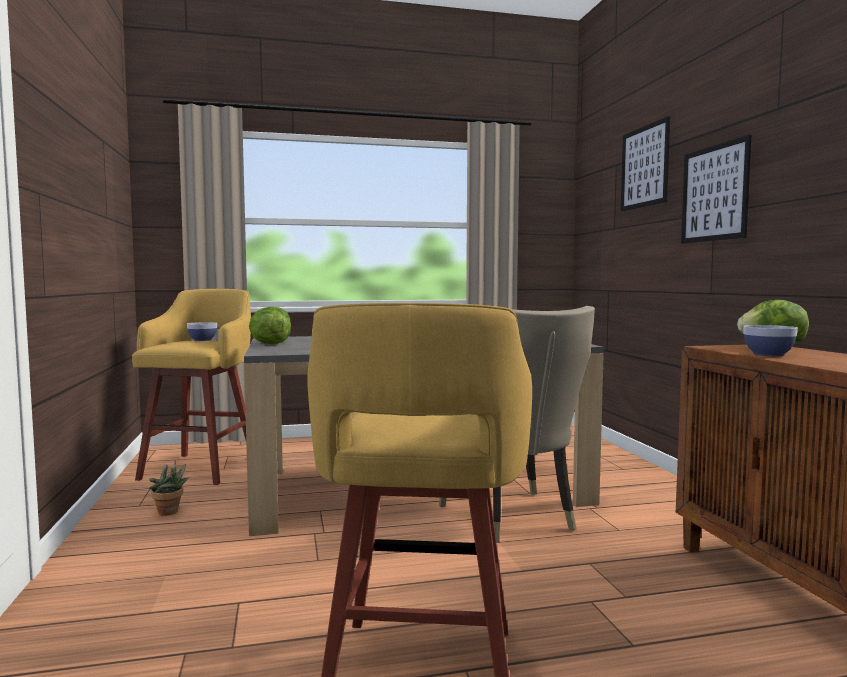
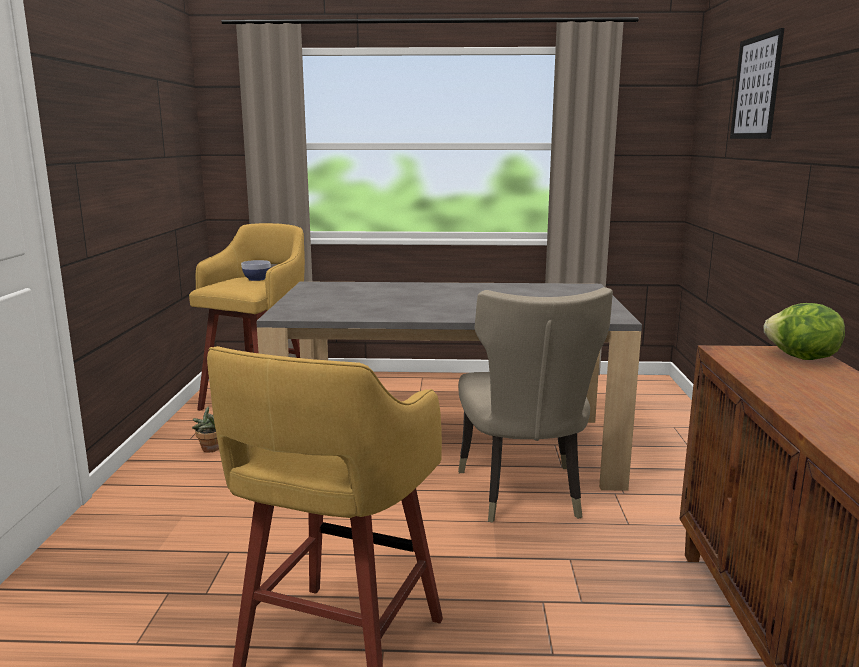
camera: 15 degrees right, 10 degrees up
(270, 344) = (301, 297): lettuce -> none
(714, 193) = (812, 140): picture -> none
(768, 354) = (766, 375): bowl -> none

